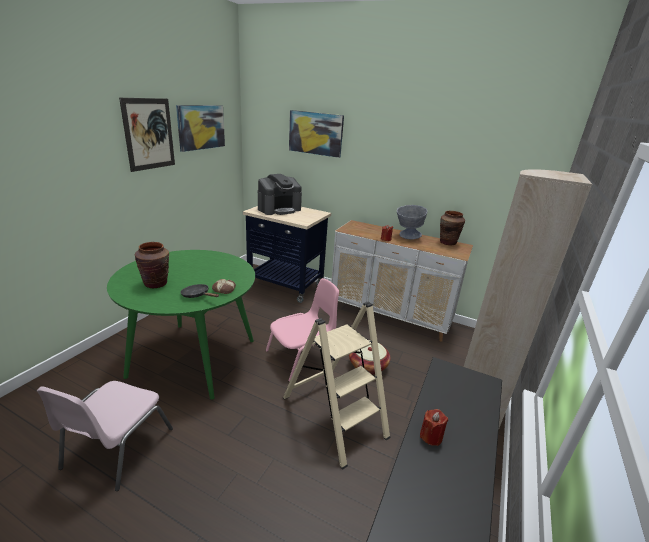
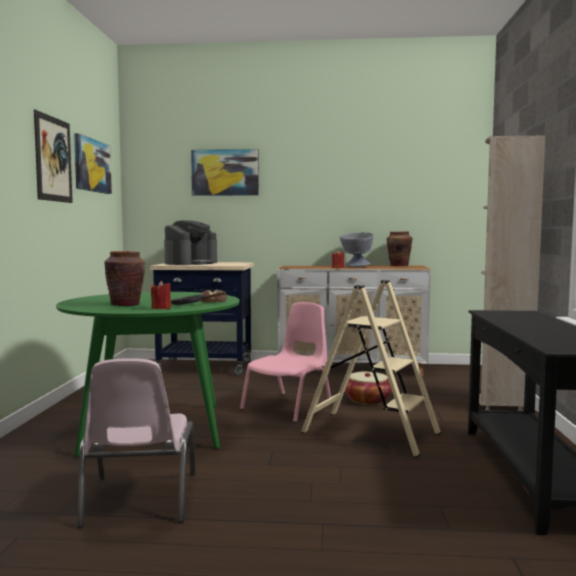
camera: 20 degrees left, 20 degrees down
(431, 436) = (522, 327): red candle -> red candle (161, 308)

